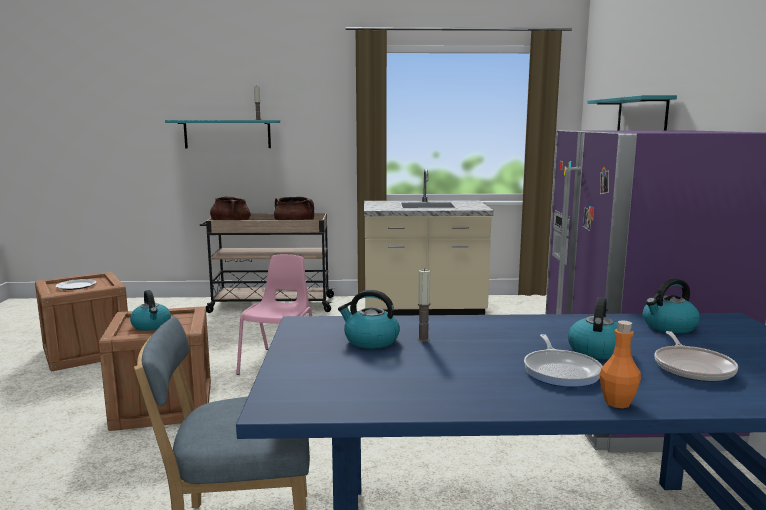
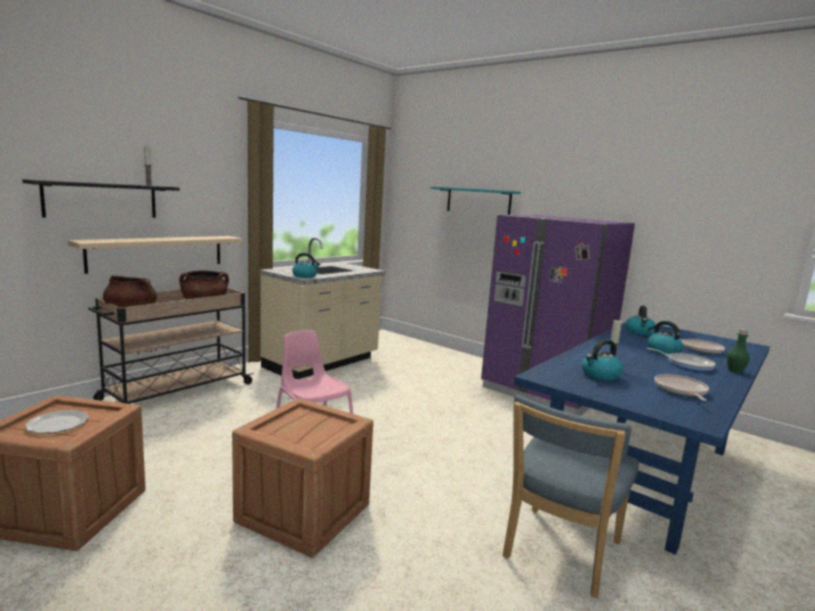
camera: 50 degrees left, 0 degrees up
(151, 326) = (304, 430): kettle -> kettle (305, 276)
(227, 134) = (101, 200): turquoise shelf -> black shelf
(273, 179) = (158, 253): none -> beige shelf
(400, 382) = (681, 391): none -> frying pan
(617, 403) = (735, 371): orange bottle -> green bottle

